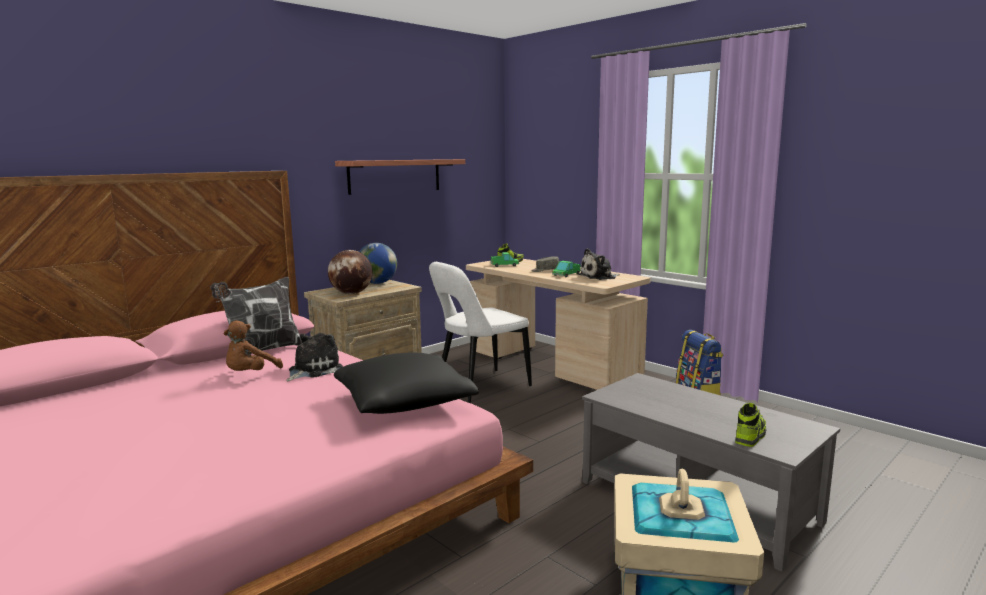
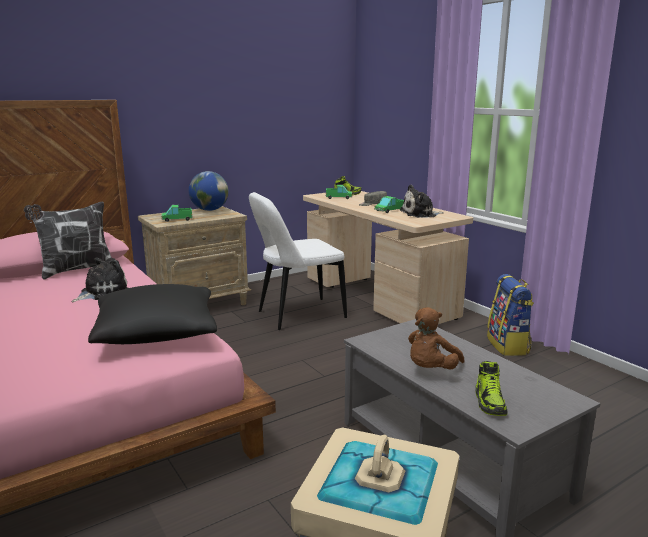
camera: 10 degrees right, 5 degrees up
(250, 375) = (46, 293): brown plush toy -> brown plush toy (430, 369)
(351, 293) = (177, 219): globe -> toy truck
(395, 176) = (233, 106): shelf -> none
(750, 436) = (490, 402): shoe -> shoe turned 135 degrees clockwise

